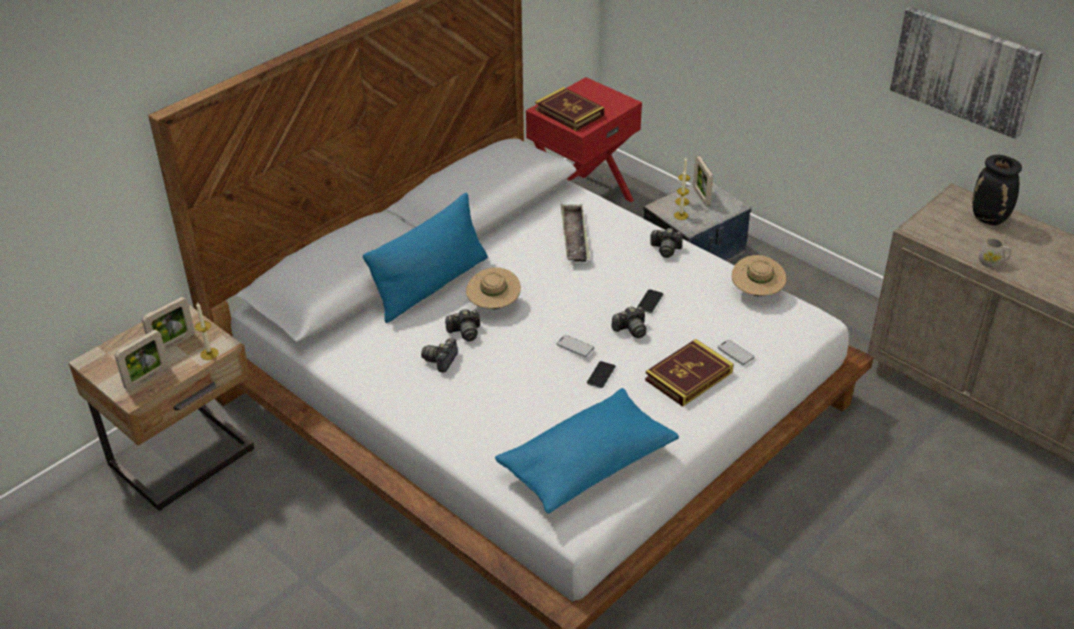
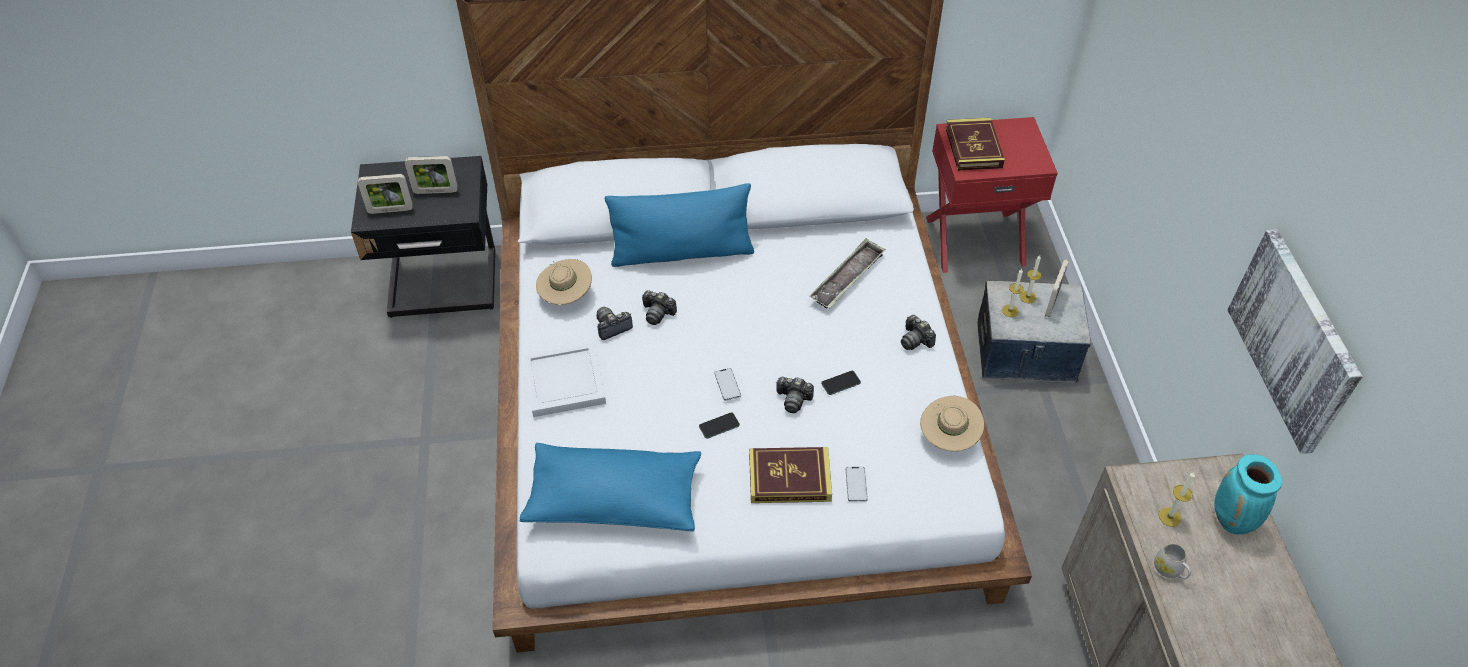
camera: 40 degrees right, 10 degrees up
(185, 459) = (444, 287): beige nightstand -> black nightstand
(209, 354) = (448, 215): candle -> candle (1169, 517)
(448, 416) = (563, 381): none -> white tray
(493, 305) = (708, 302): beige hat -> beige hat (566, 296)
(990, 219) = (1232, 521): black vase -> turquoise vase

